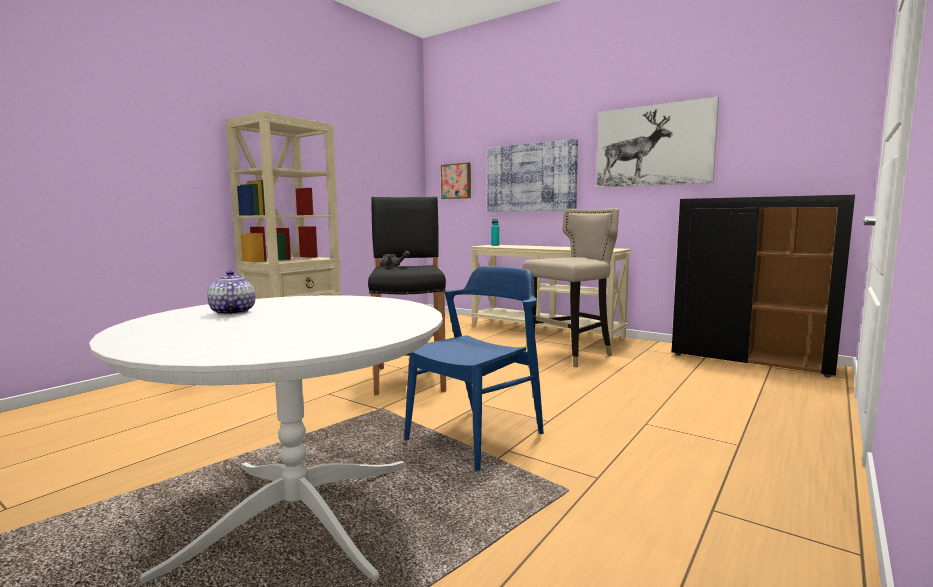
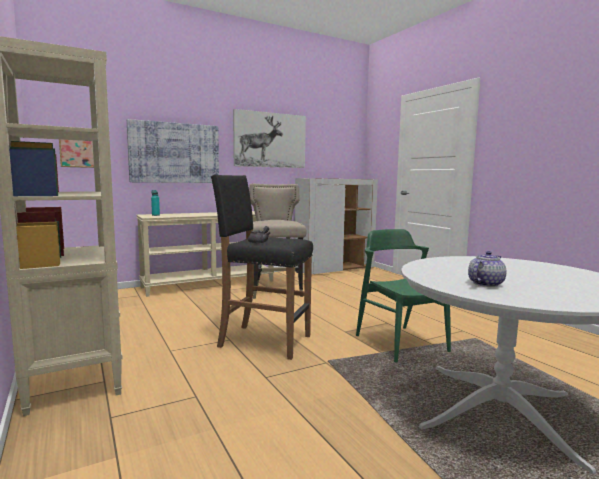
camera: 65 degrees left, 0 degrees up
(232, 312) = (485, 284): teapot -> teapot turned 135 degrees clockwise
(476, 437) = (400, 343): blue chair -> green chair
(750, 360) = (334, 269): black cabinet -> white cabinet

